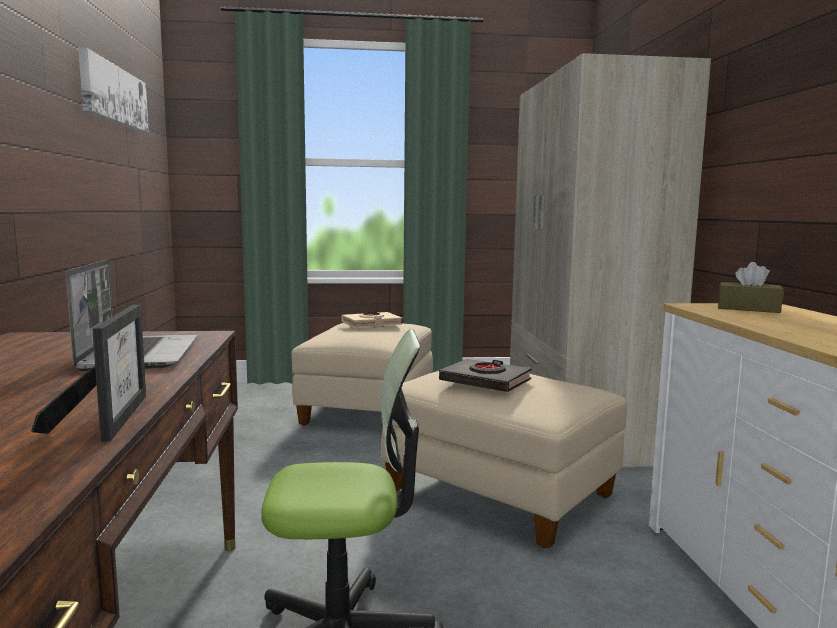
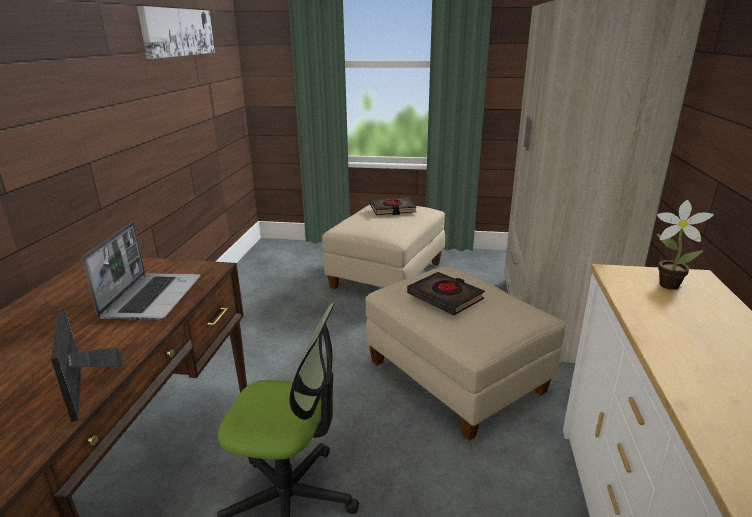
camera: 15 degrees right, 15 degrees up
(111, 417) = (88, 389): picture frame -> picture frame turned 150 degrees clockwise
(371, 324) = (392, 209): beige book -> black book
(748, 309) = (666, 284): brown tissue box -> potted plant

